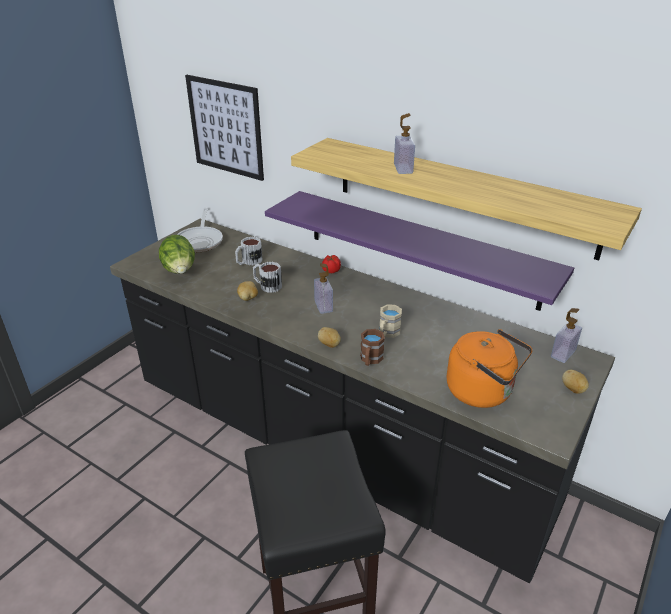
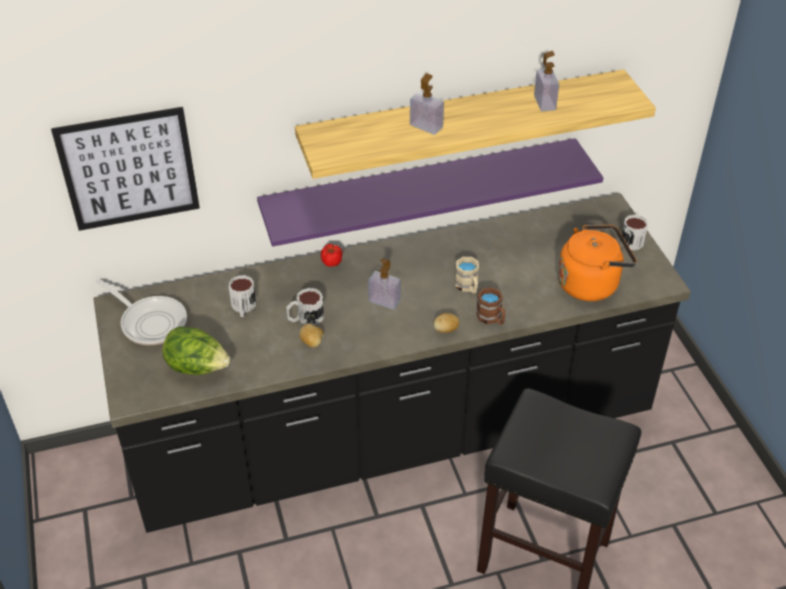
camera: 50 degrees left, 10 degrees up
(563, 354) = (592, 214): soap dispenser -> soap dispenser (544, 103)
(573, 389) = (632, 238): potato -> mug

